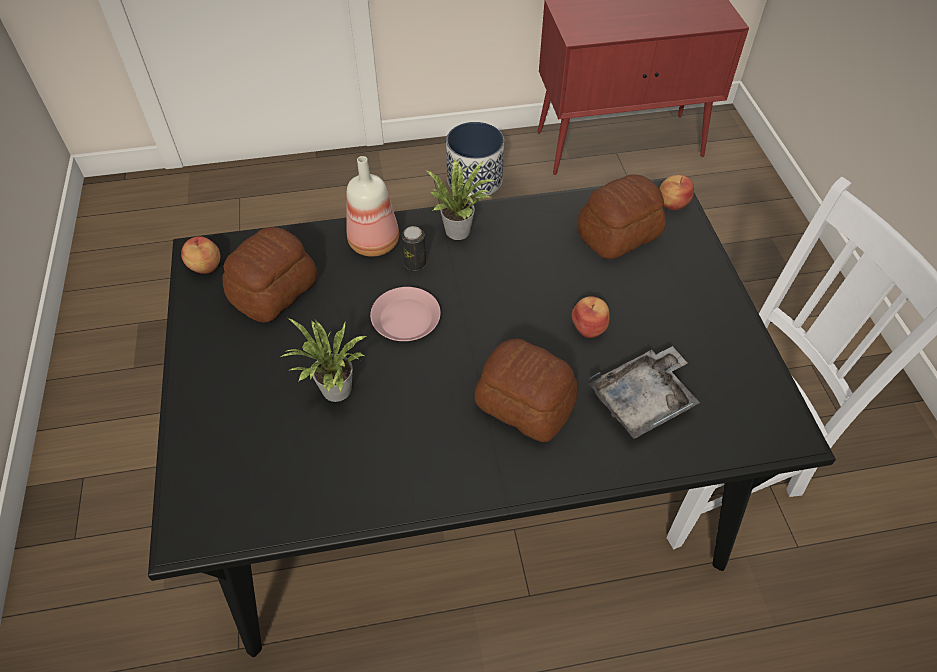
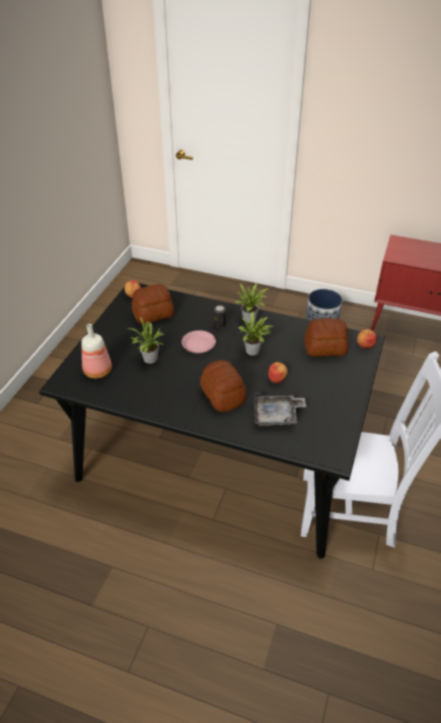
camera: 30 degrees right, 10 degrees down
(375, 242) = (209, 311): bottle -> bottle (99, 371)
(512, 290) = (254, 351): none -> potted plant

